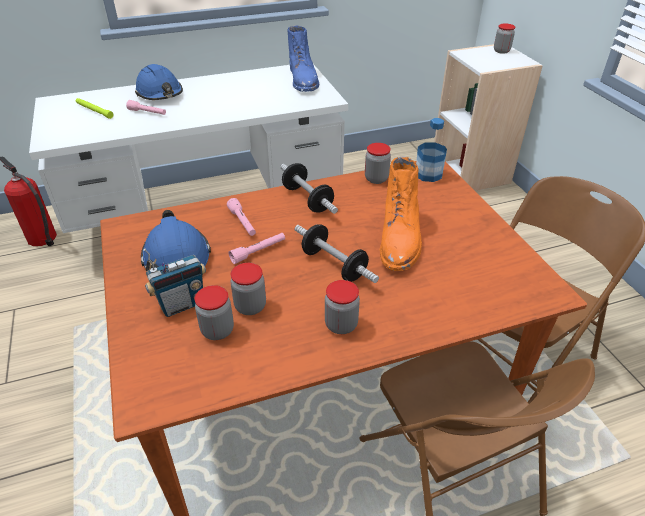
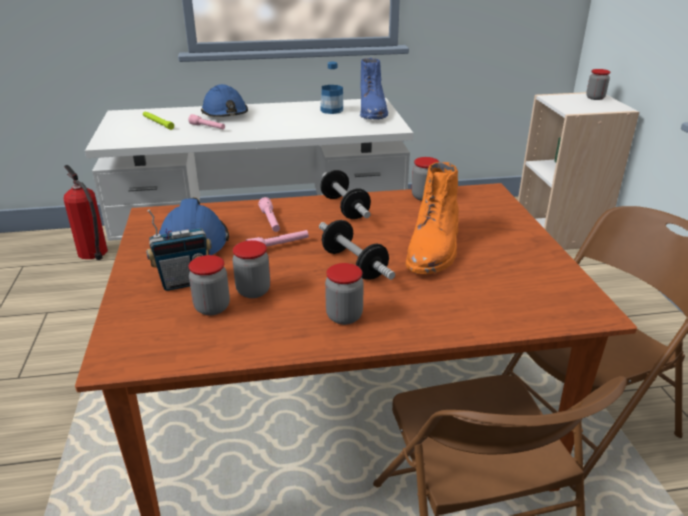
camera: 10 degrees right, 10 degrees down
(428, 174) = (483, 197): bottle -> bottle (331, 110)

